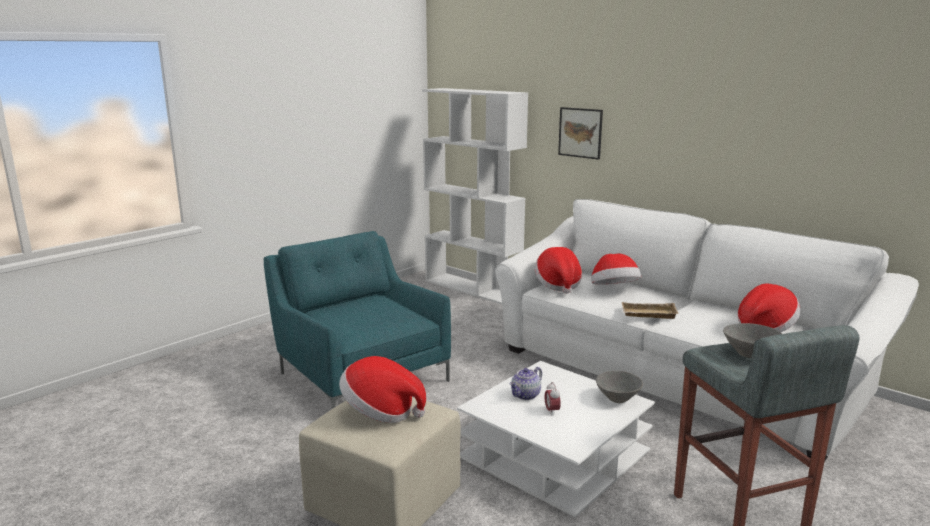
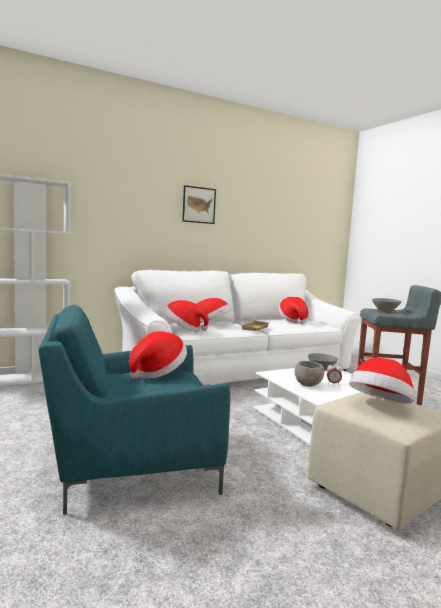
camera: 70 degrees left, 10 degrees down
(400, 310) = (157, 373): none -> hat
(526, 395) = (308, 385): teapot -> grey bowl
(580, 132) = (116, 221): picture -> picture (199, 205)

